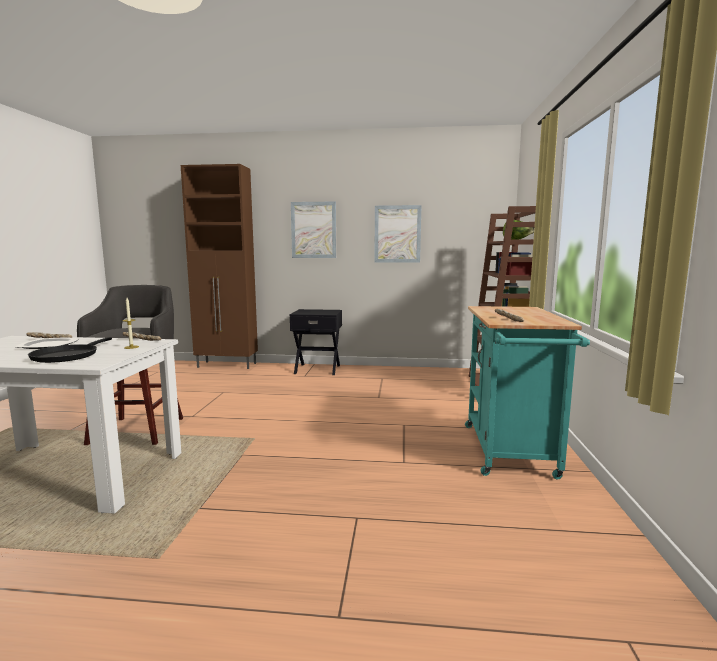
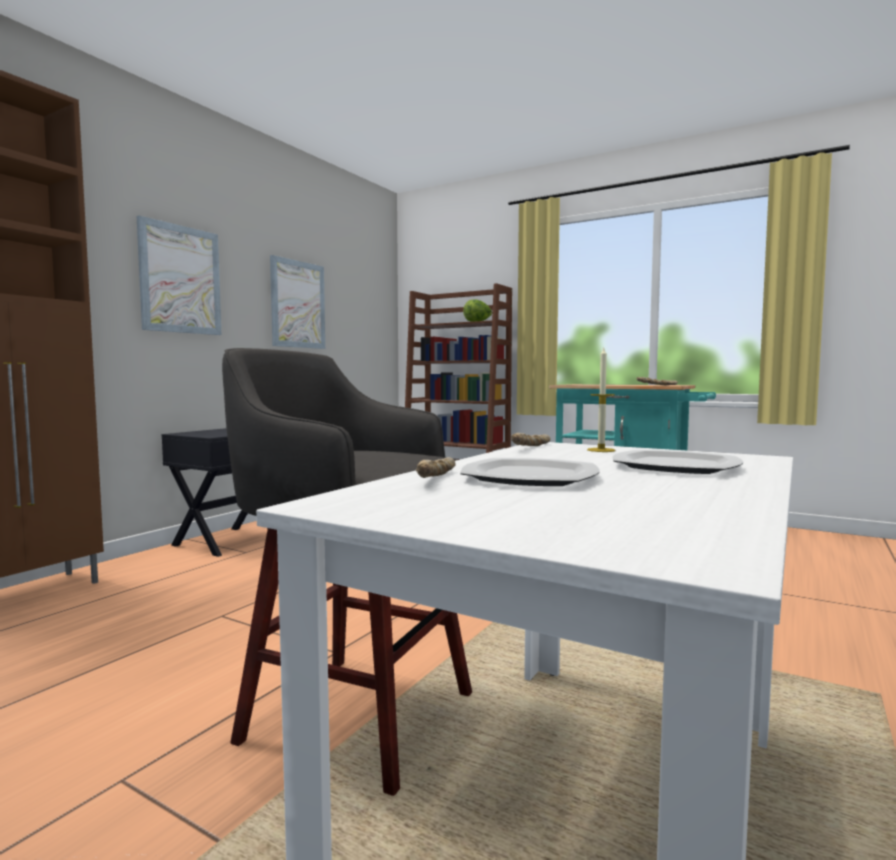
camera: 65 degrees left, 5 degrees down
(68, 356) = (676, 466): black frying pan -> plate

